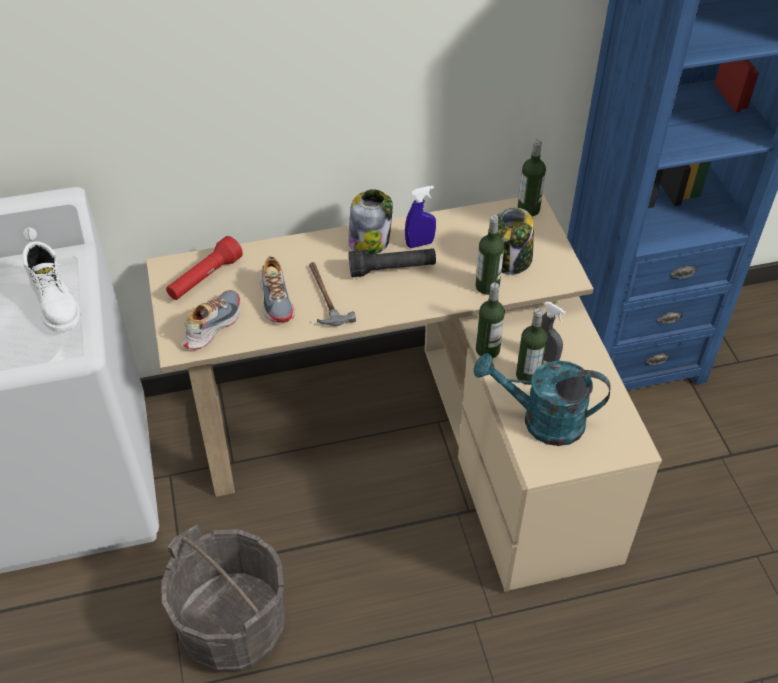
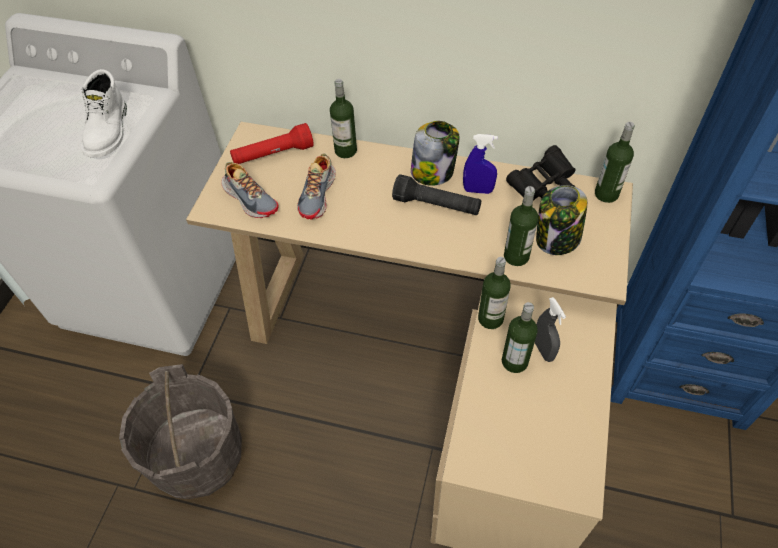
camera: 30 degrees right, 5 degrees up
(212, 325) = (250, 198): shoe -> shoe turned 75 degrees clockwise
(274, 250) = (345, 151): none -> bottle
(324, 295) = (360, 207): hammer -> none
(473, 222) = (542, 187): none -> black binoculars
(541, 420) = (499, 415): turquoise watering can -> none

